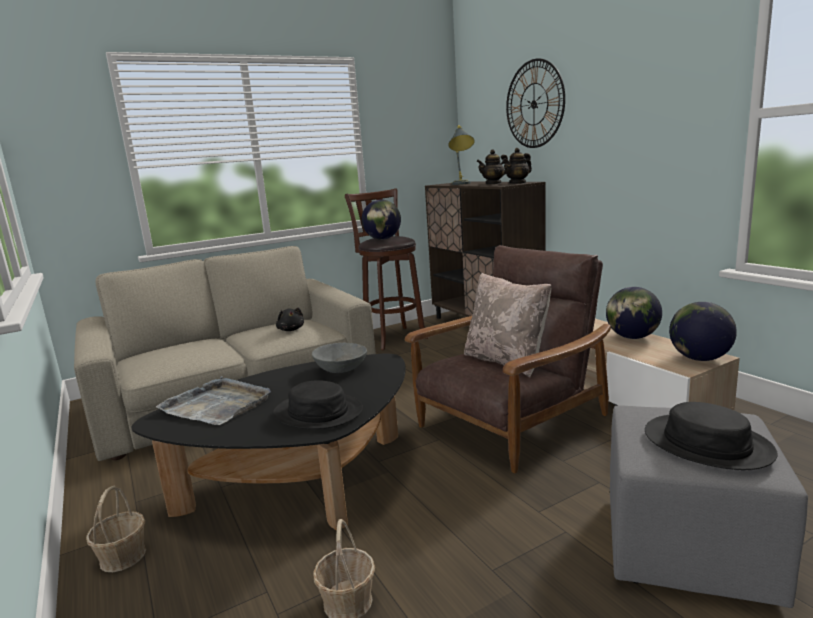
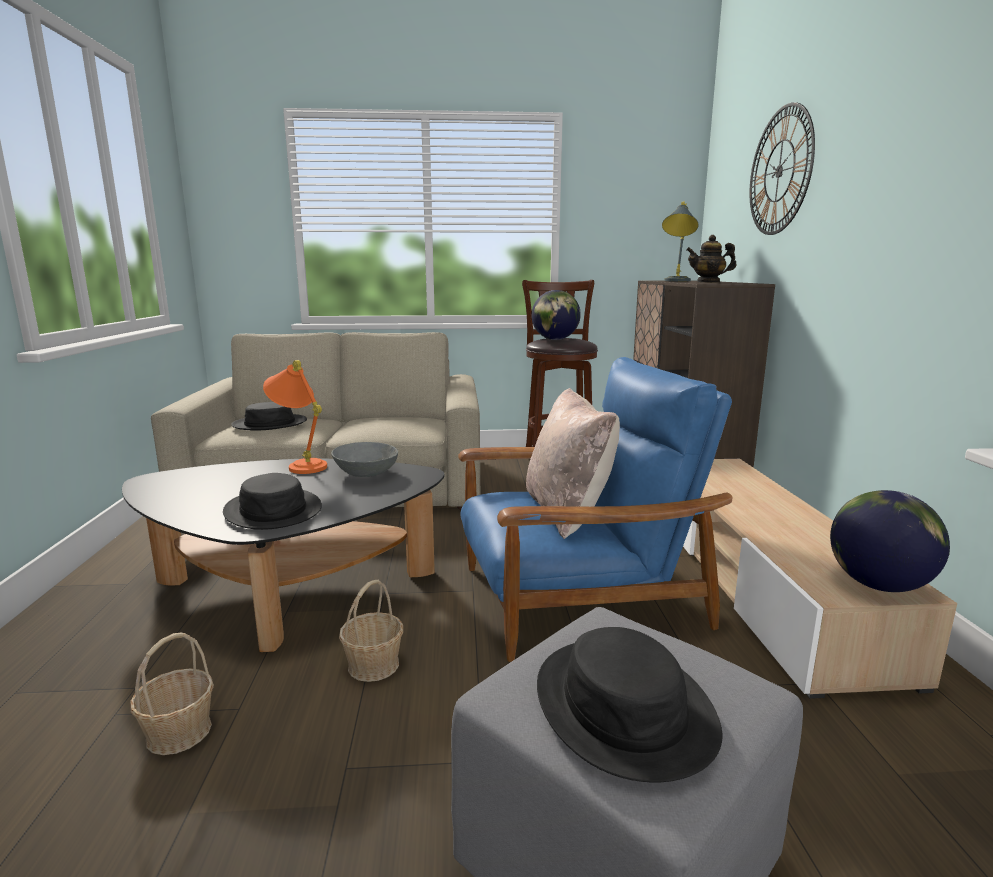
camera: 25 degrees right, 0 degrees up
(123, 556) = (87, 605): basket -> basket (374, 665)
(179, 352) = (270, 424): none -> black hat
(218, 405) = (213, 479): grey tray -> none
(275, 376) = (301, 465): none -> orange table lamp
(291, 330) = (391, 424): black plush toy -> none
(510, 422) = (577, 597): brown armchair -> blue armchair
(518, 183) = (734, 283): teapot -> none
(632, 337) = (808, 527): globe -> none

